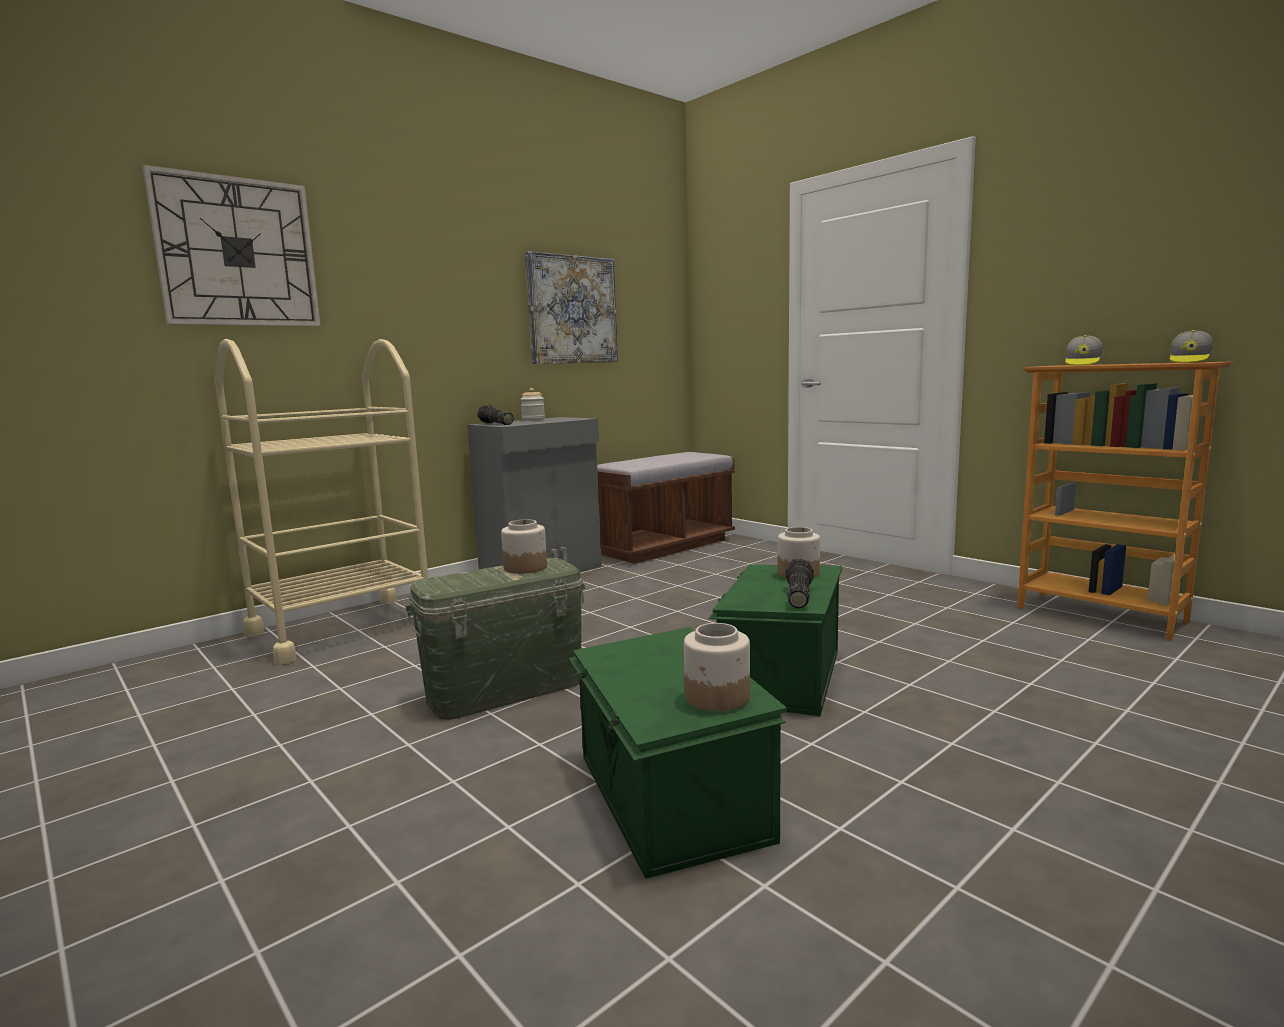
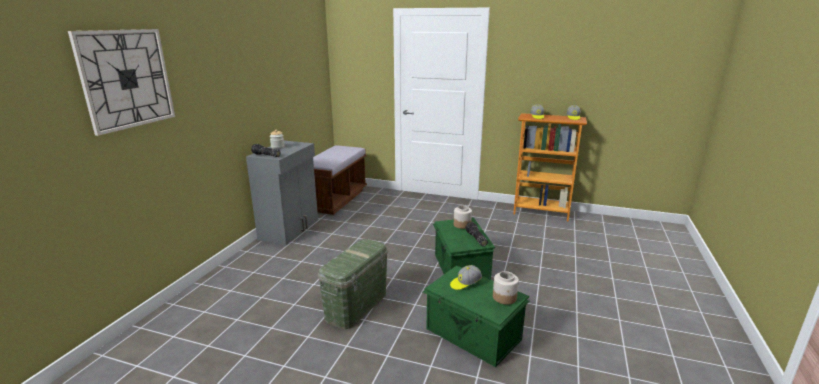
camera: 30 degrees left, 10 degrees up
(342, 628) = (219, 291): beige cart -> none
(525, 567) = (361, 248): jar -> none
(572, 310) = (283, 78): picture -> none
(663, 658) = (465, 283): none -> cap

